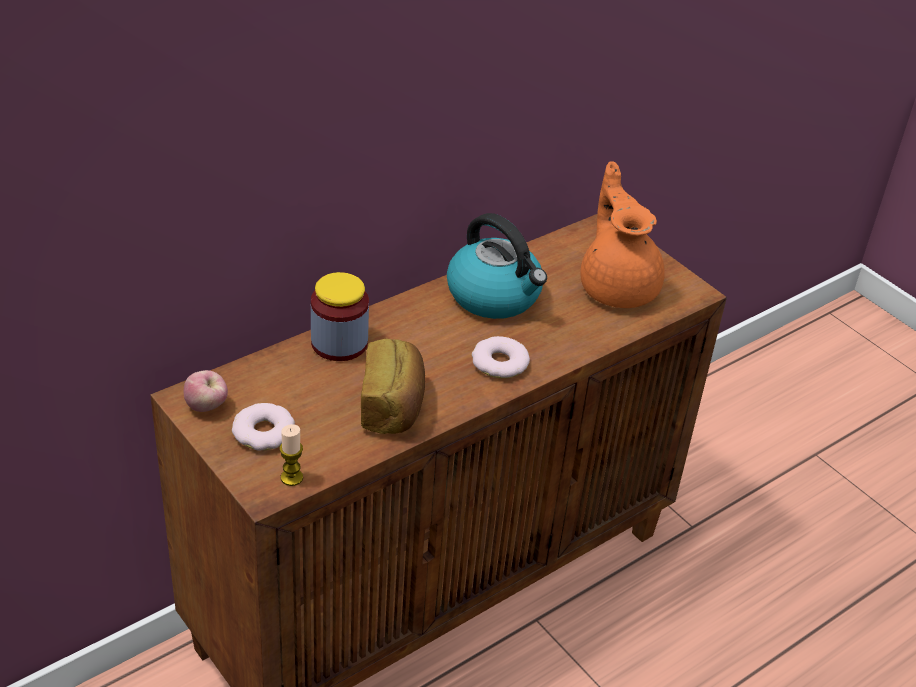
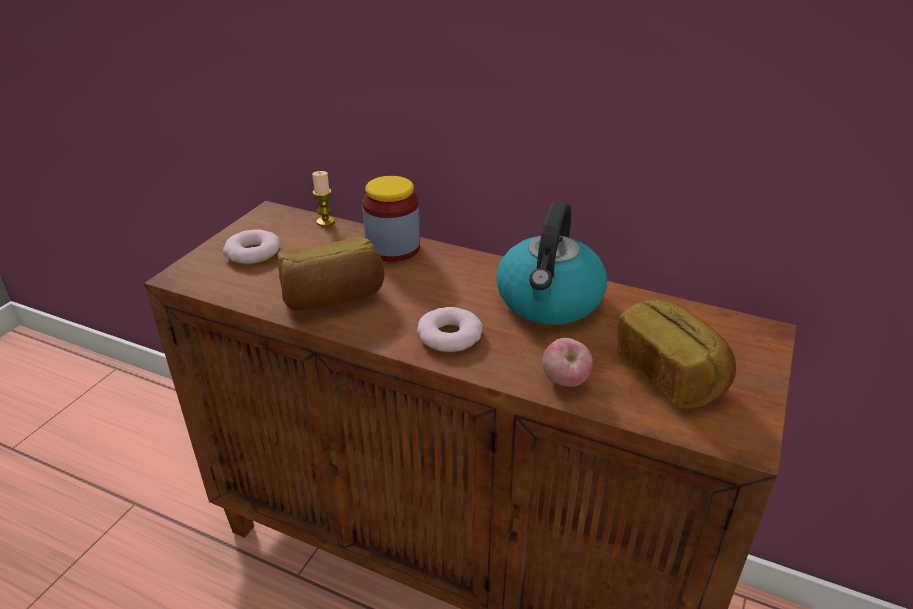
camera: 65 degrees right, 5 degrees down
(206, 406) = (266, 222): apple -> apple (565, 382)
(291, 477) = (205, 281): candle -> candle (325, 222)
(618, 286) = (670, 374): orange teapot -> bread

